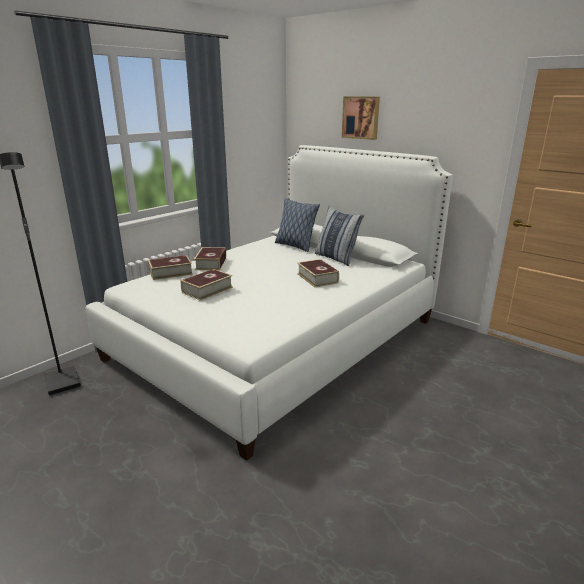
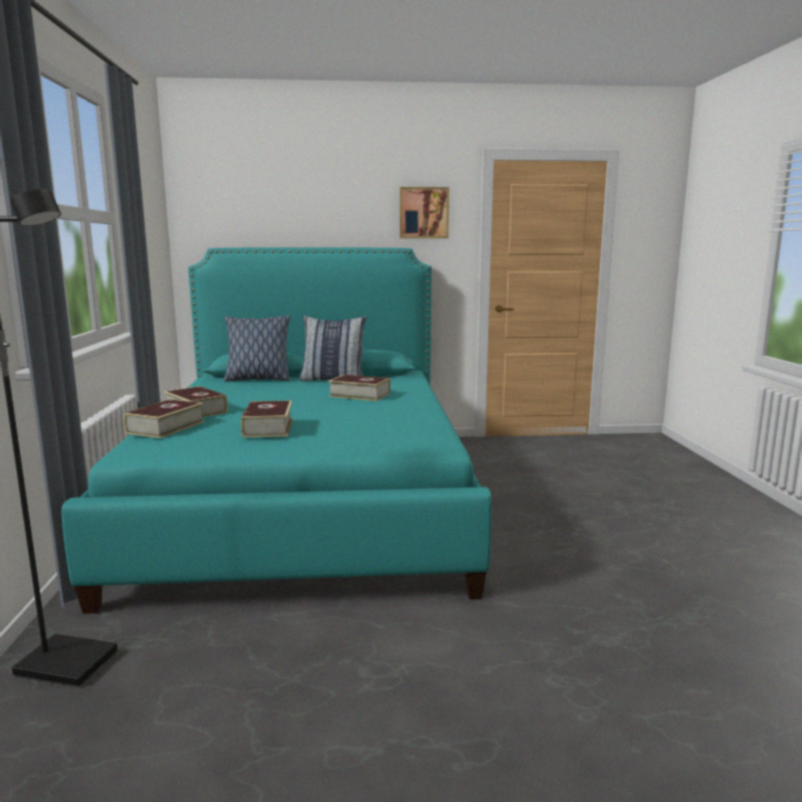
camera: 45 degrees left, 10 degrees down
(277, 338) = (305, 500): white bed -> turquoise bed
(361, 117) = (297, 210): picture -> picture (423, 213)

